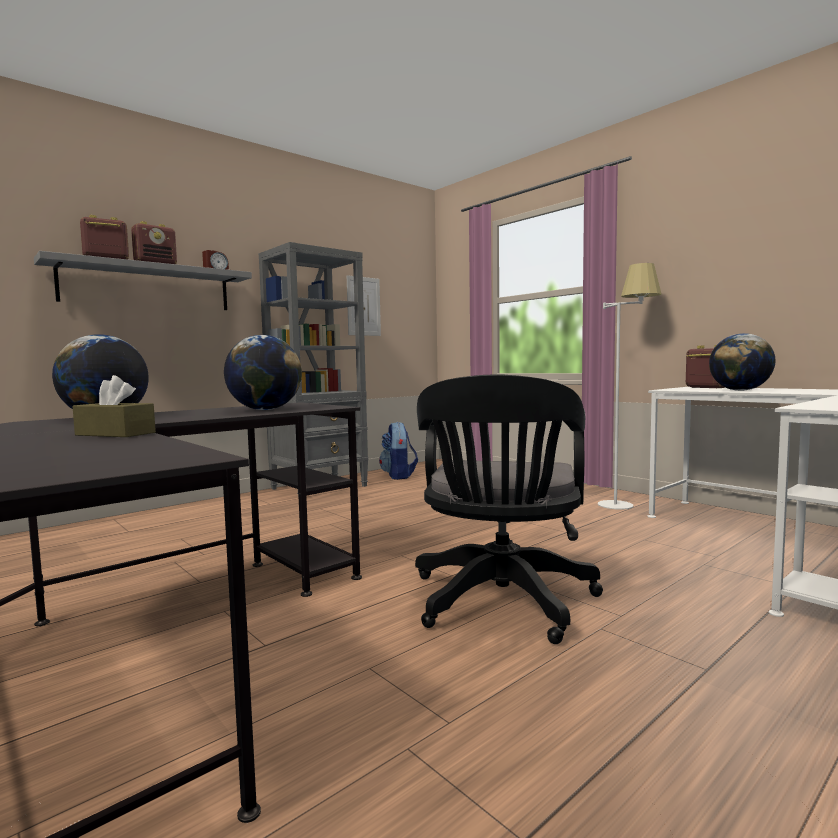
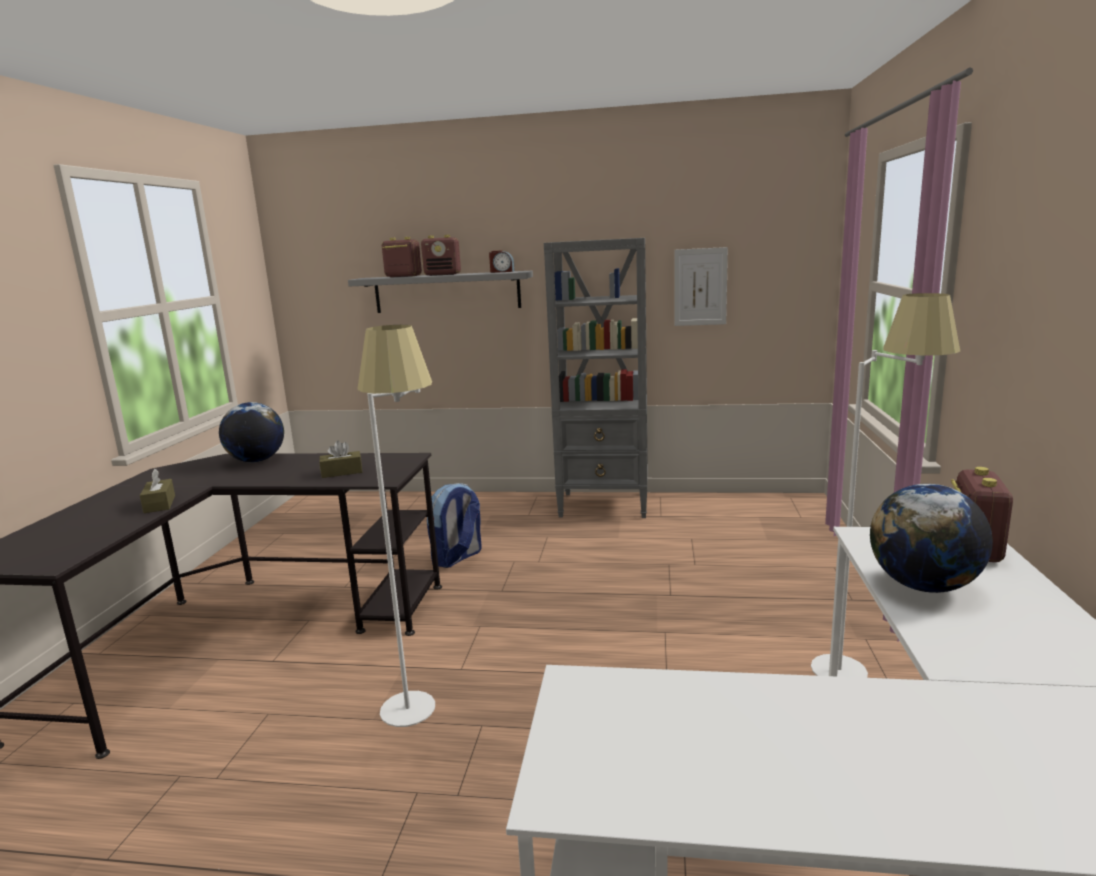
camera: 50 degrees right, 10 degrees up
(265, 410) = (342, 472): globe -> brown tissue box
(398, 476) = (709, 512): backpack -> backpack (457, 558)
(501, 603) = (423, 719): black office chair -> white floor lamp

